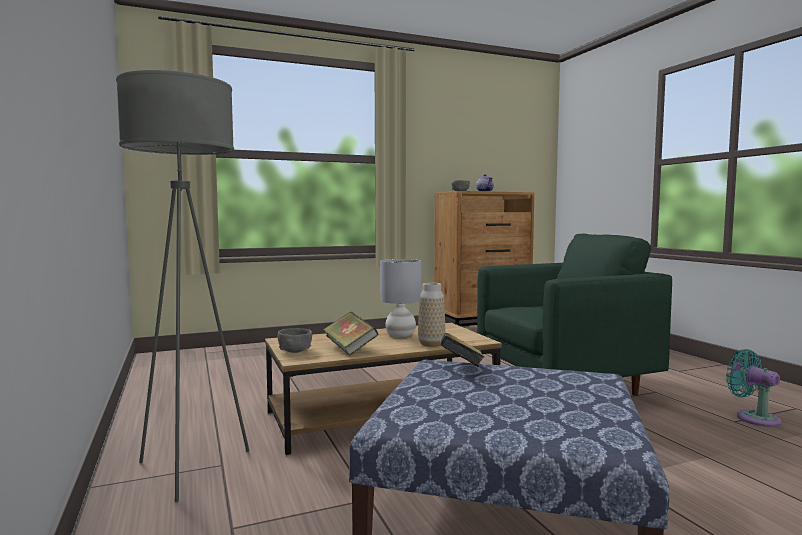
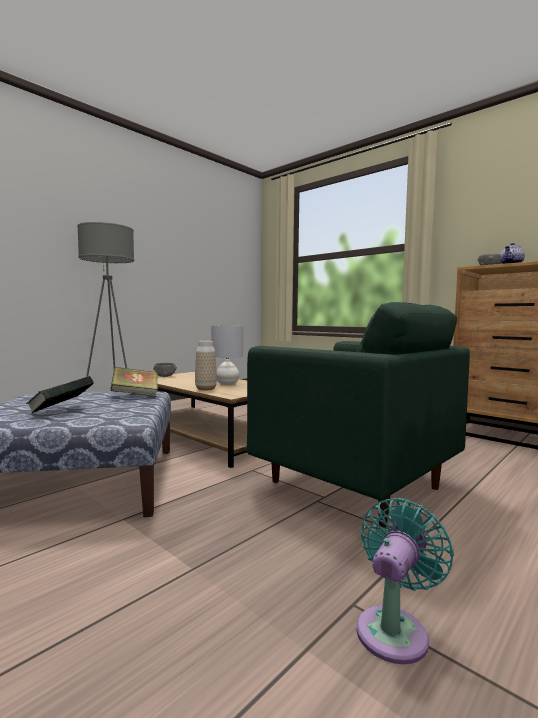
camera: 65 degrees right, 0 degrees up
(350, 349) = (178, 381): book -> book (61, 410)

